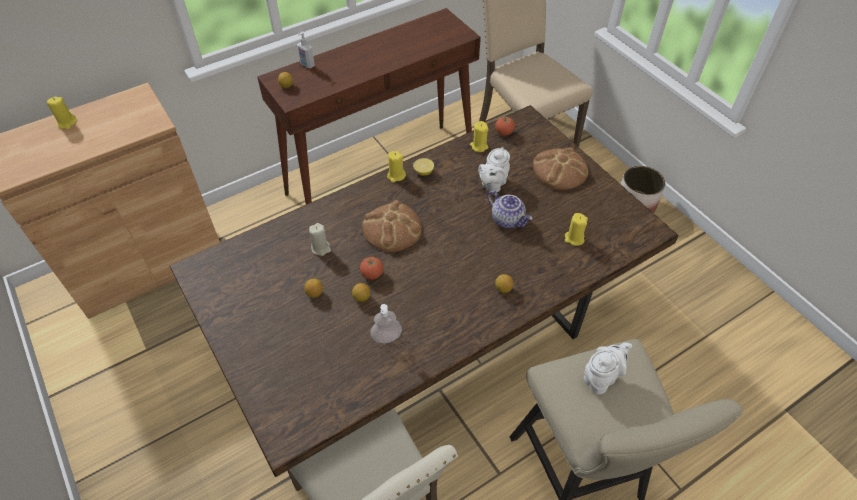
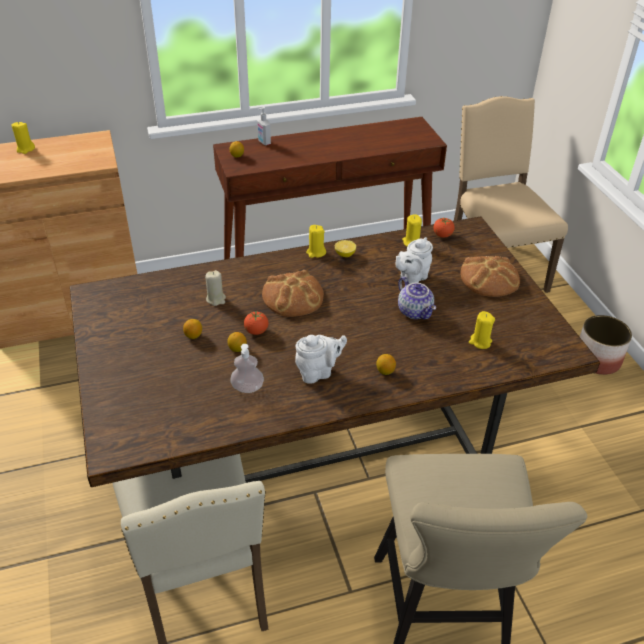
camera: 15 degrees right, 10 degrees down
(601, 378) = (462, 479): white teapot -> white teapot (318, 372)

